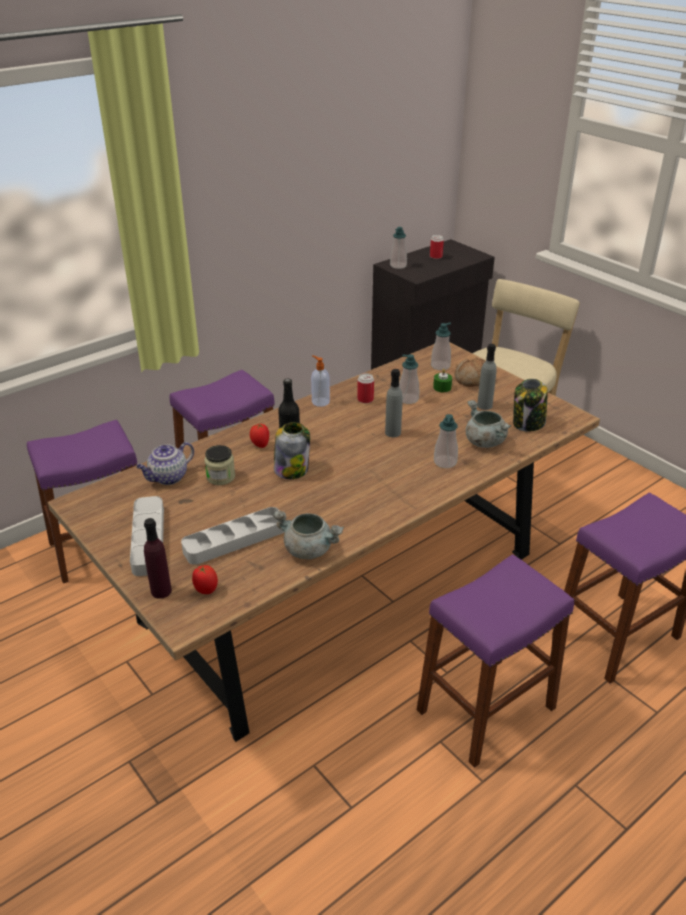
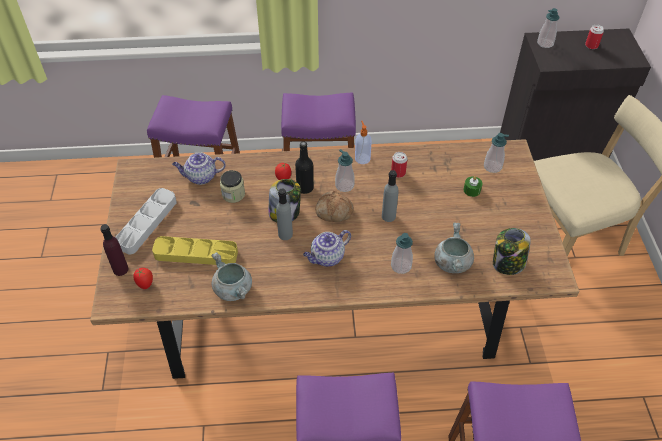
camera: 35 degrees right, 15 degrees up
(235, 540) = (196, 254): grey tray -> yellow tray
(372, 485) = (327, 258): none -> teapot
(408, 399) = (432, 189): soap dispenser -> soap dispenser (344, 185)
(473, 379) = (506, 194): bread -> bread (333, 212)
(484, 405) = (489, 226): grey bottle -> grey bottle (285, 234)

